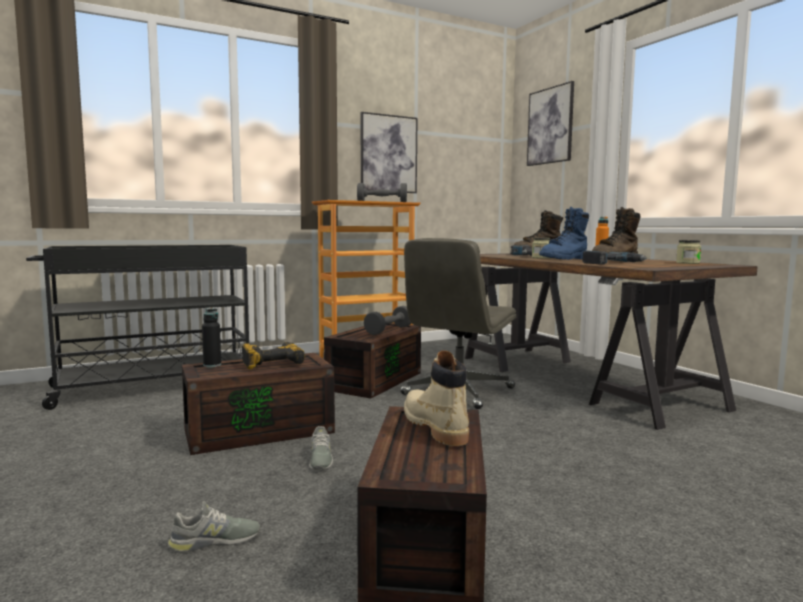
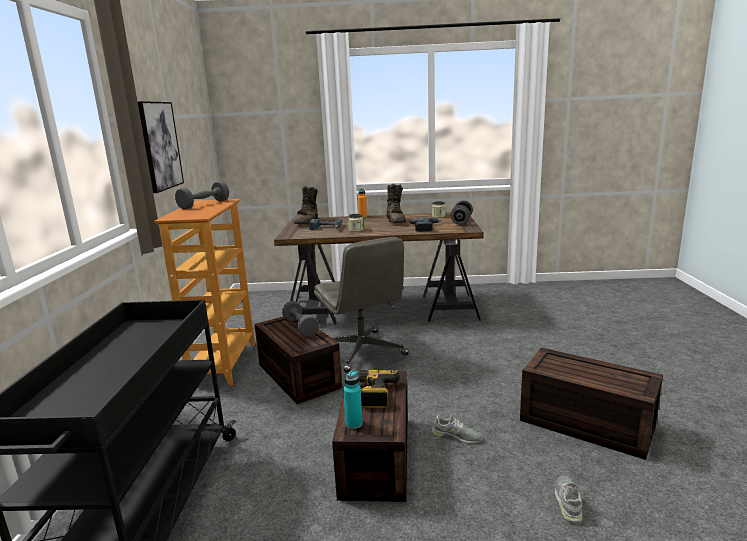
camera: 60 degrees left, 10 degrees up
(212, 365) = (354, 424): black bottle -> turquoise bottle
(434, 427) = (568, 365): beige boot -> none
(550, 126) = (264, 106): picture -> none
(565, 259) = (377, 228): blue boot -> none
(687, 266) = (461, 221): none -> grey dumbbell

